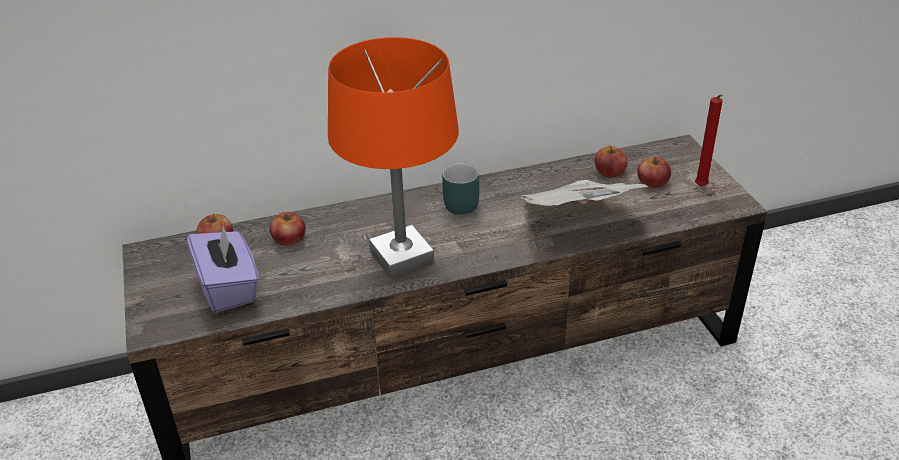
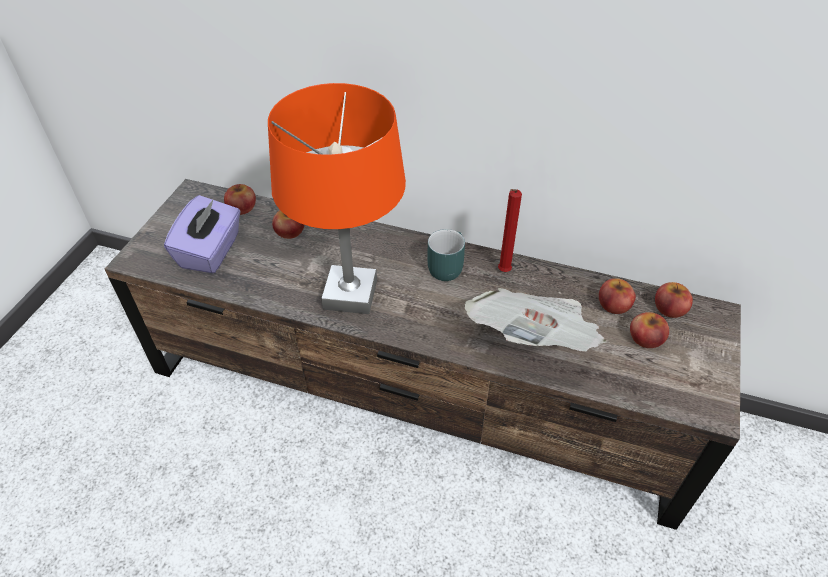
camera: 35 degrees right, 10 degrees up
(648, 156) = (669, 308): none -> apple
(701, 187) = (691, 371): red candle -> red candle (503, 272)

